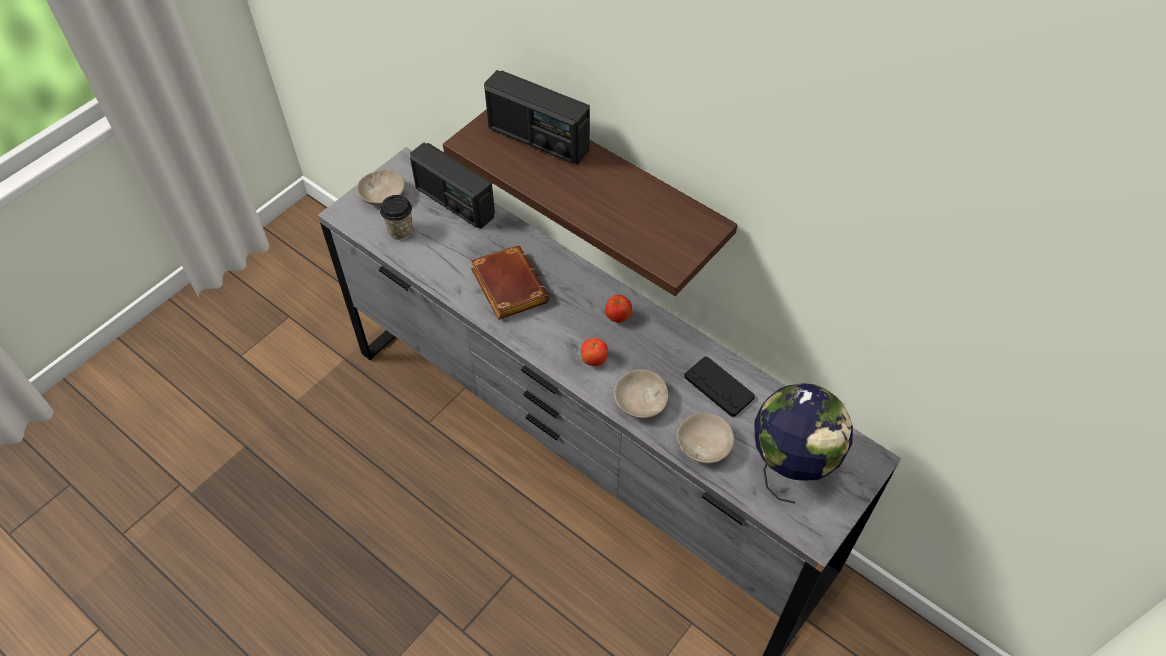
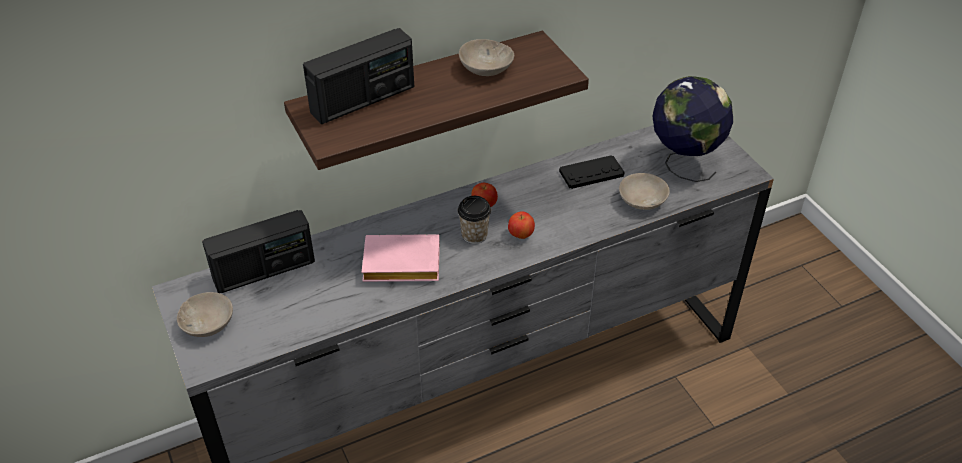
camera: 65 degrees left, 10 degrees down
(400, 231) = (268, 323): cup -> cup (474, 235)
(506, 286) = (399, 265): brown book -> pink book
(638, 401) = (579, 222): beige bowl -> beige bowl (484, 69)

